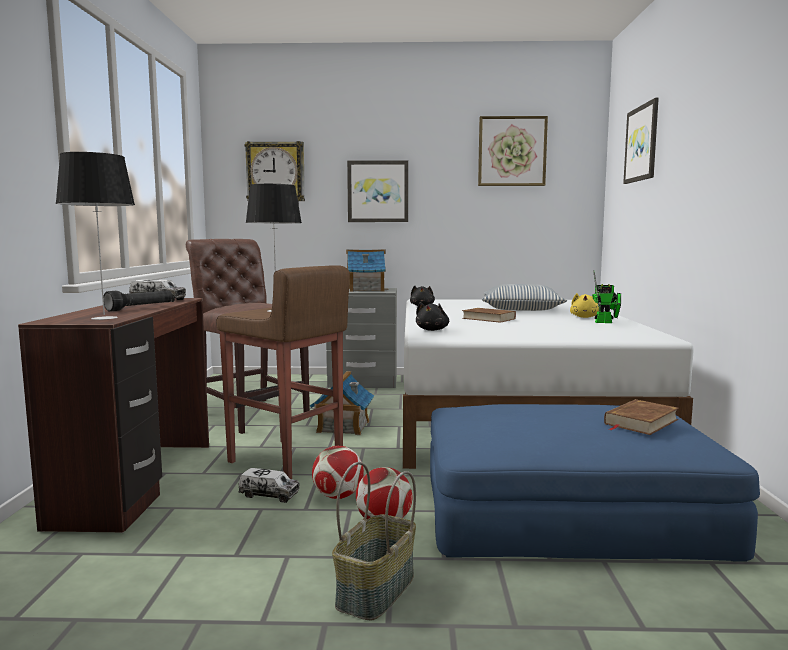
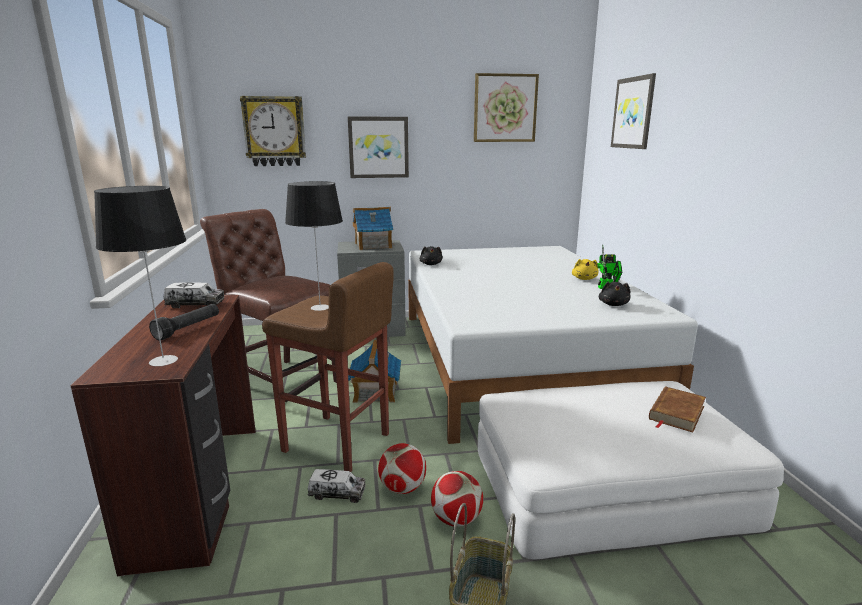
camera: 10 degrees left, 10 degrees up
(432, 330) = (465, 311): black plush toy -> black plush toy (613, 304)
(488, 318) = (503, 286): brown book -> none
(521, 309) = (522, 266): pillow -> none
(568, 512) = (608, 485): blue ottoman -> white ottoman

